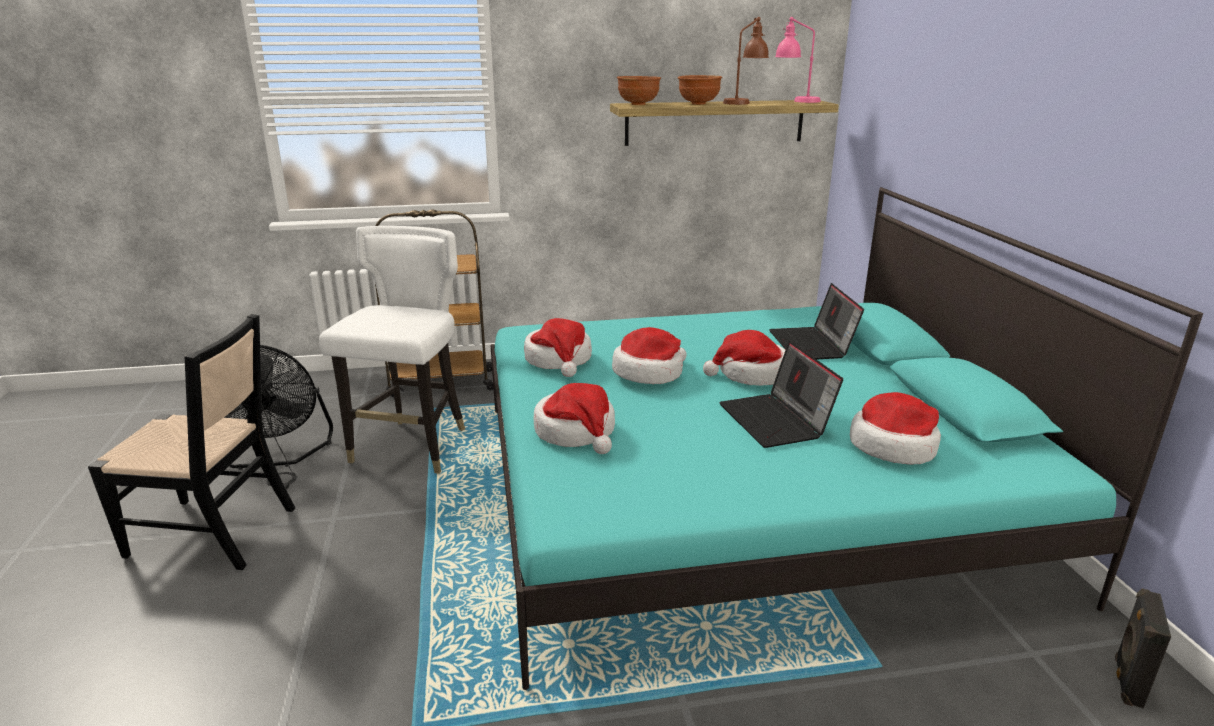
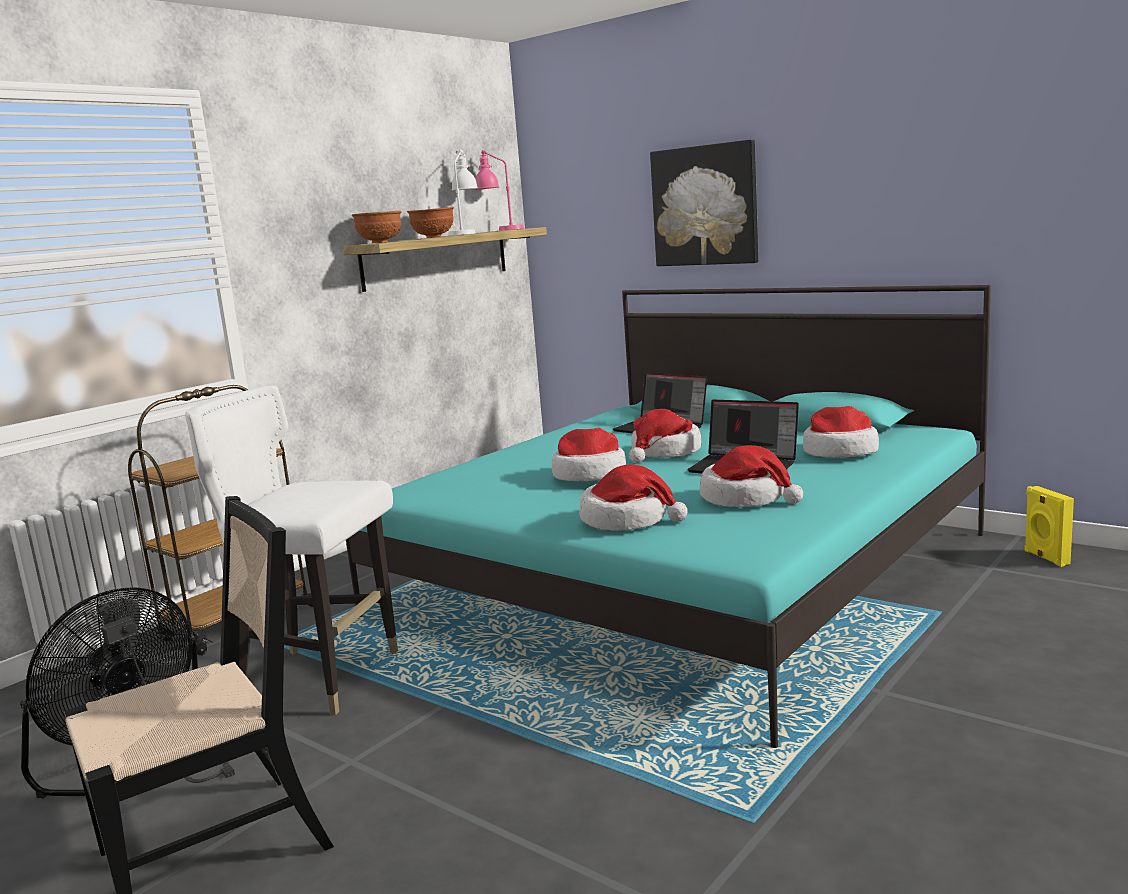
camera: 40 degrees left, 10 degrees down
(412, 448) = (321, 678): white chair -> white chair turned 45 degrees counterclockwise
(559, 360) = (493, 493): hat -> hat (745, 498)
(744, 102) = (465, 234): brown table lamp -> white table lamp
(965, 113) = (705, 205): none -> picture
(1126, 681) = (1045, 557): black speaker -> yellow speaker

